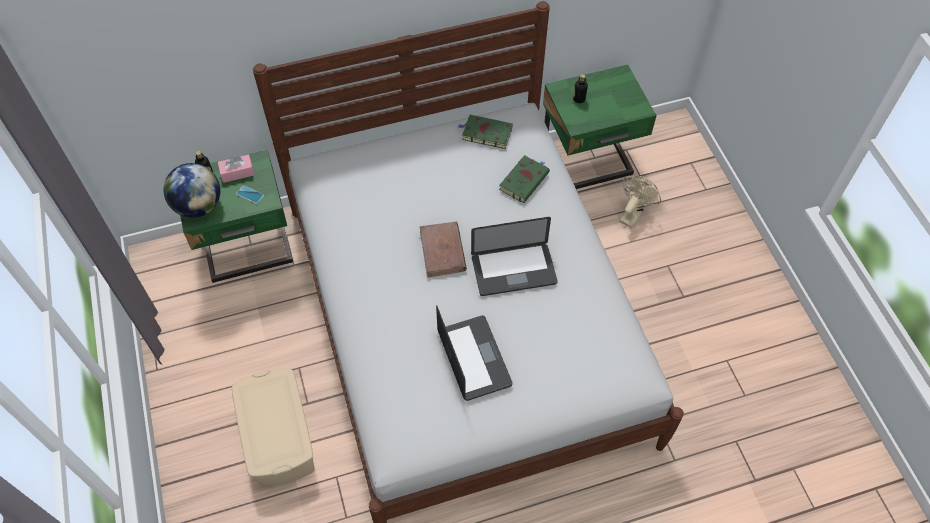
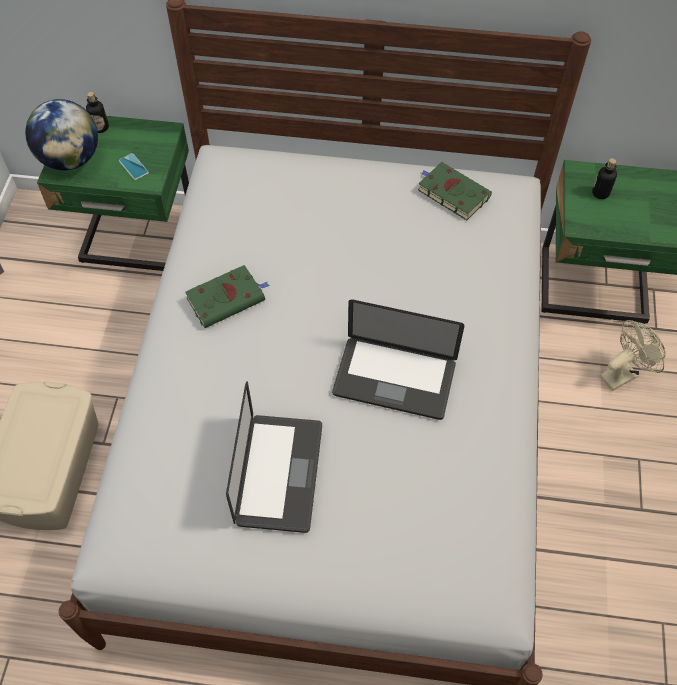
camera: 25 degrees right, 0 degrees up
(237, 172) = (135, 137): pink tissue box -> none
(442, 251) = (316, 318): brown book -> none
(524, 180) = (471, 268): green book -> green book (227, 298)

